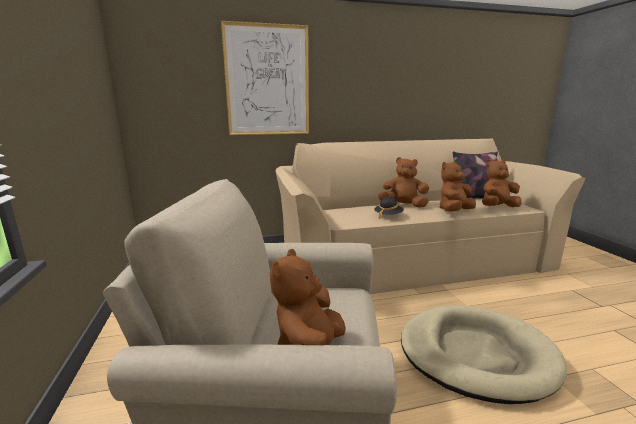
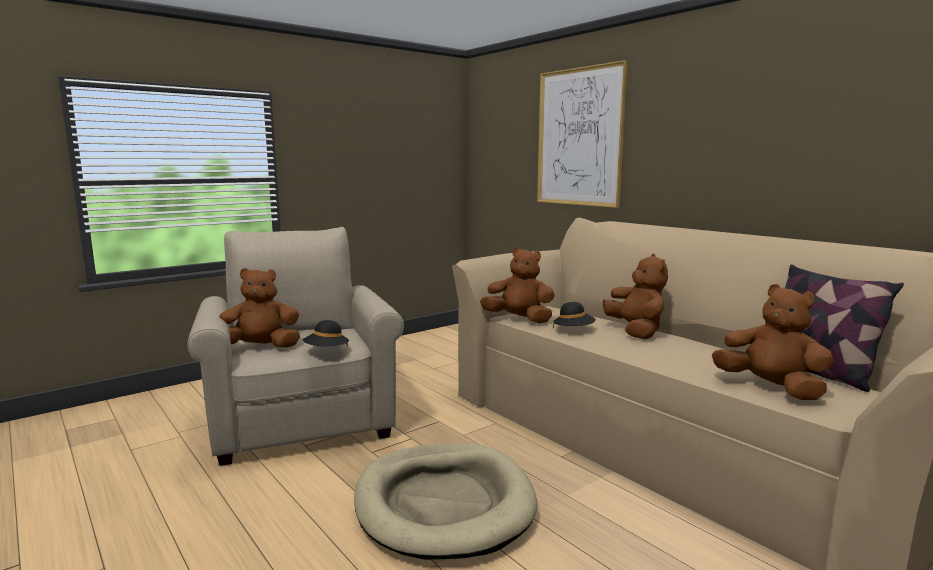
camera: 65 degrees right, 5 degrees down
(359, 309) = (326, 351): none -> black hat
(454, 211) = (664, 358): brown plush toy -> brown plush toy (519, 319)

